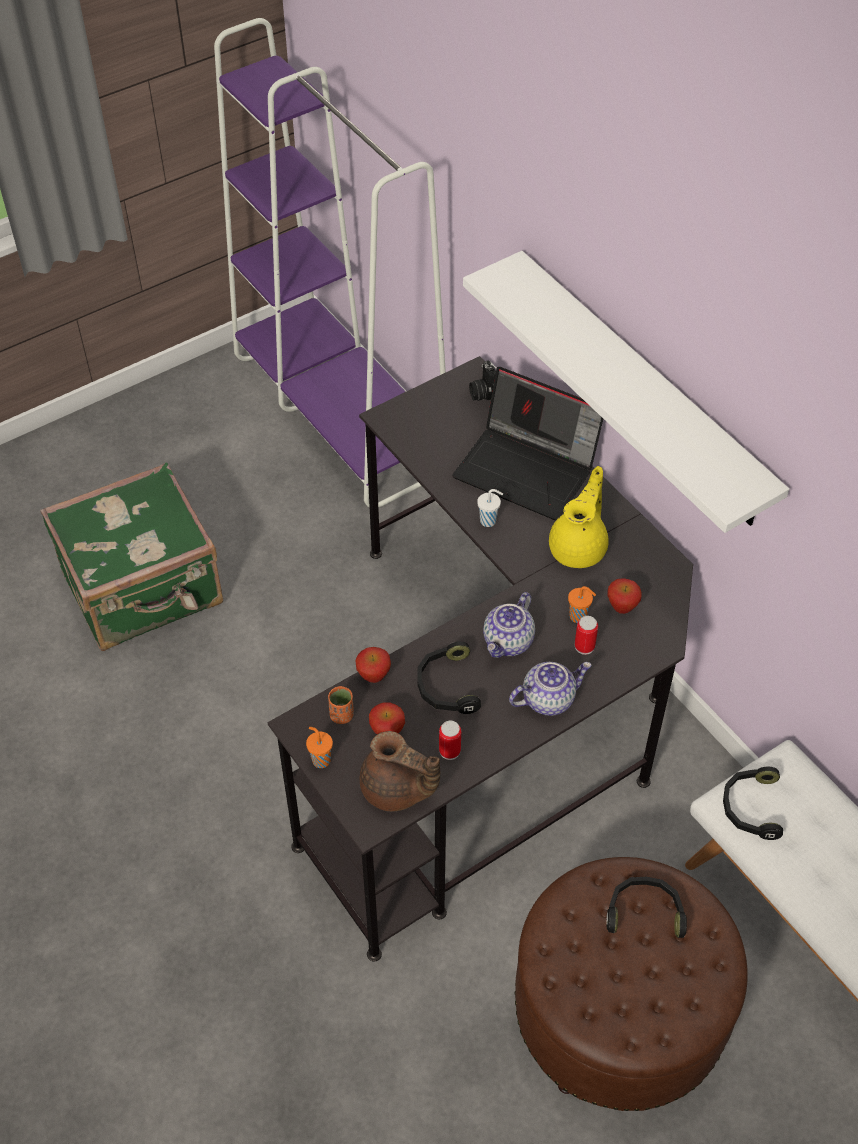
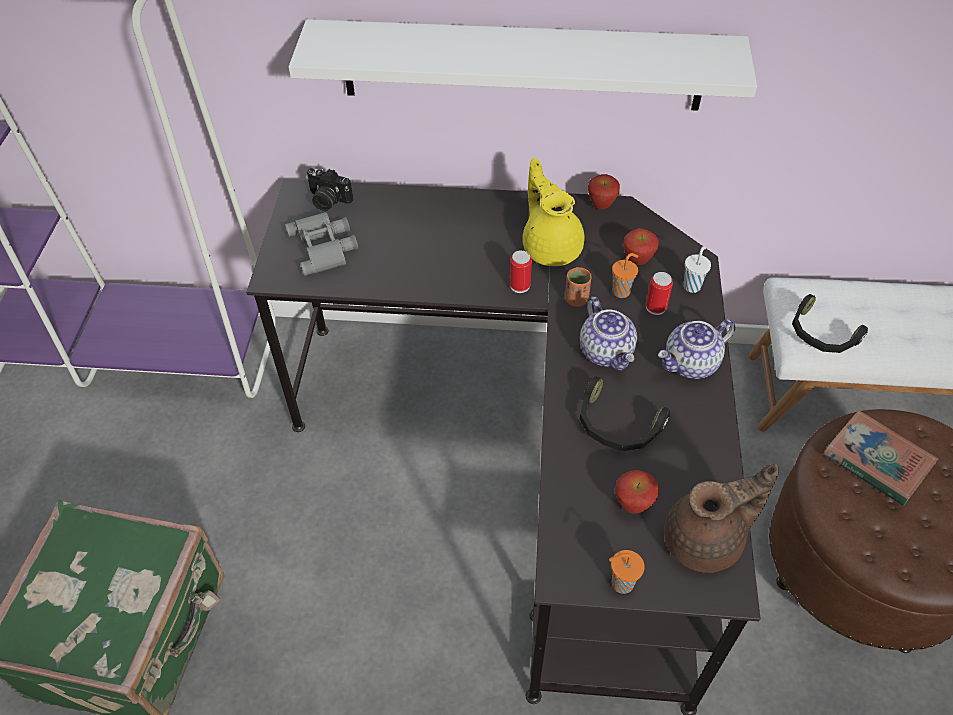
camera: 50 degrees left, 0 degrees up
(341, 715) = (581, 530): orange cup -> orange cup (576, 299)
(374, 677) = (558, 474): apple -> apple (601, 206)
(440, 424) = (324, 246): none -> grey binoculars
(449, 751) = (692, 470): can -> can (520, 285)
(489, 521) = (464, 283): white cup -> white cup (692, 285)
(528, 469) = (437, 225): laptop -> none
(548, 699) = (691, 364): teapot -> teapot turned 135 degrees counterclockwise
(644, 911) = (876, 461): black headphones -> book

